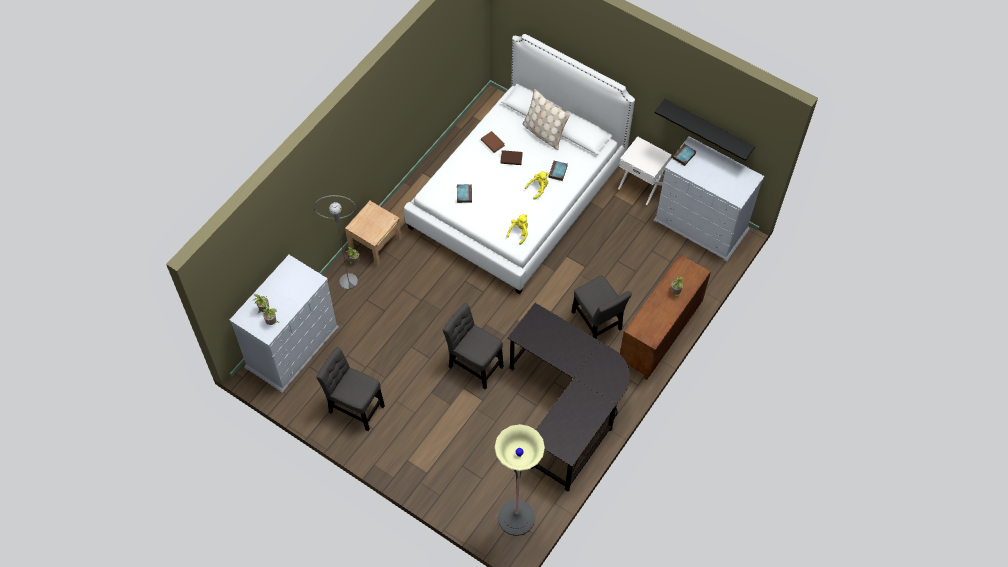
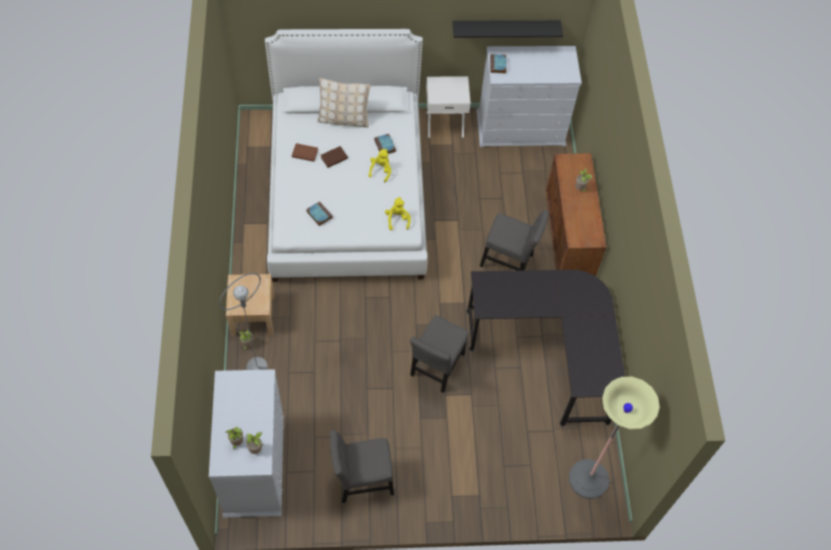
camera: 40 degrees left, 0 degrees up
(473, 364) = (436, 367): grey chair -> grey chair turned 60 degrees counterclockwise

